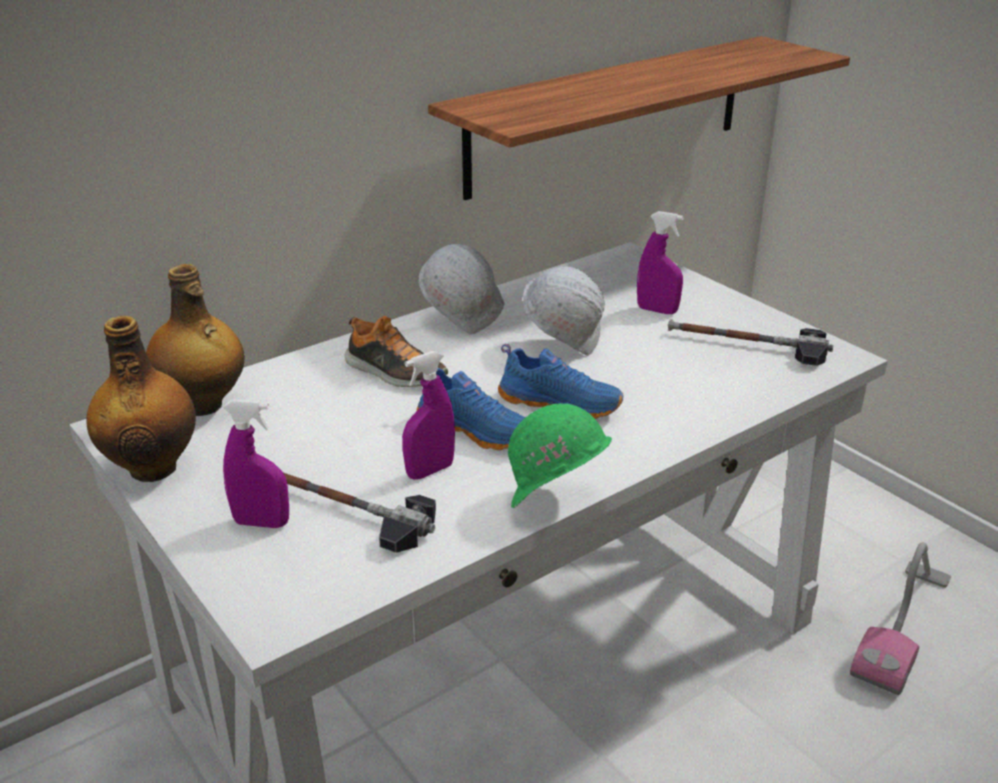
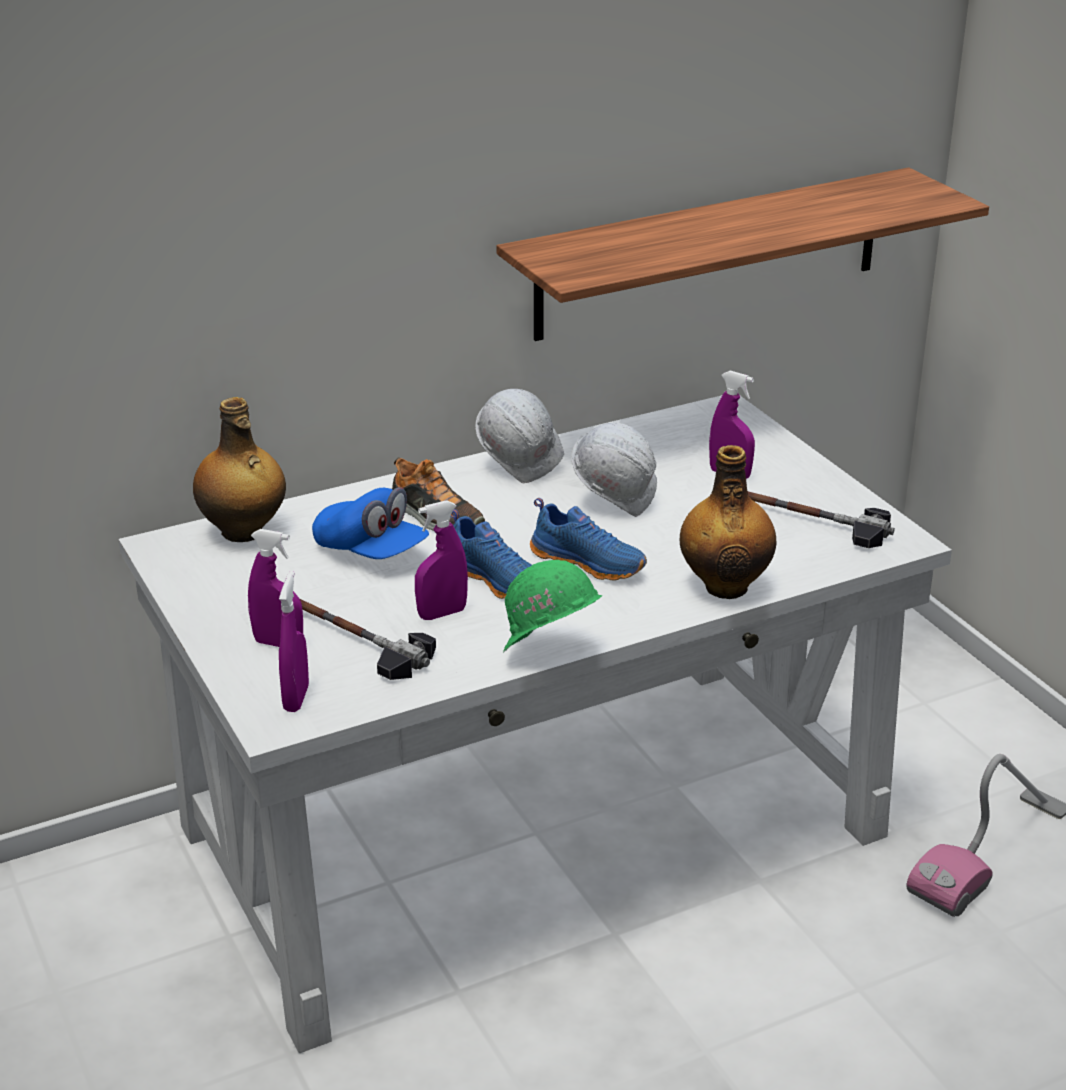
camera: 10 degrees right, 0 degrees up
(153, 467) = (190, 585): bottle -> bottle (725, 586)
(294, 587) = (296, 698): none -> purple spray bottle
(339, 412) = (371, 551): none -> blue cap

